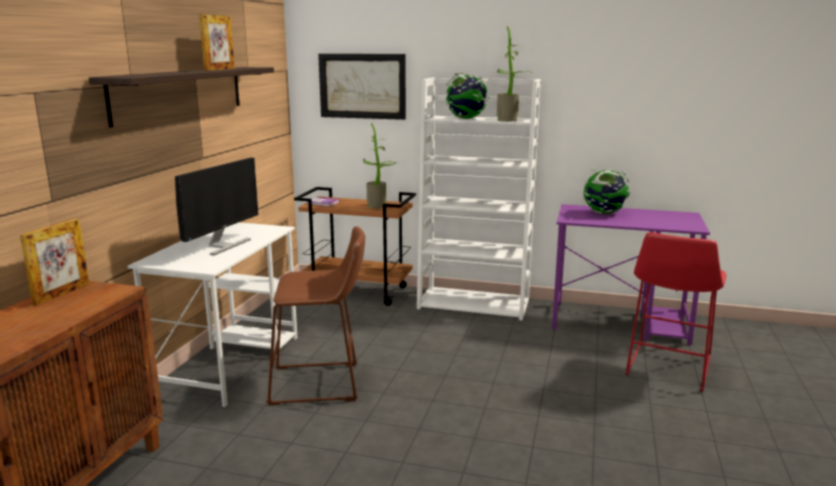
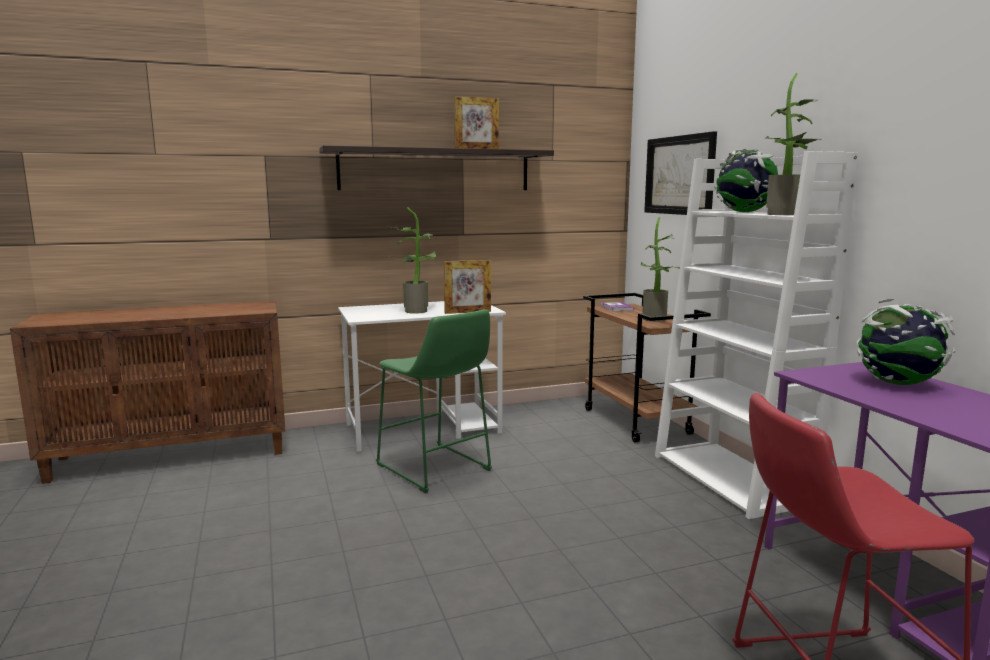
camera: 55 degrees right, 5 degrees down
(62, 294) = (243, 305): picture frame -> picture frame (467, 312)
(223, 246) = (416, 310): monitor -> potted plant
(321, 384) = (436, 470): brown stool -> green stool

